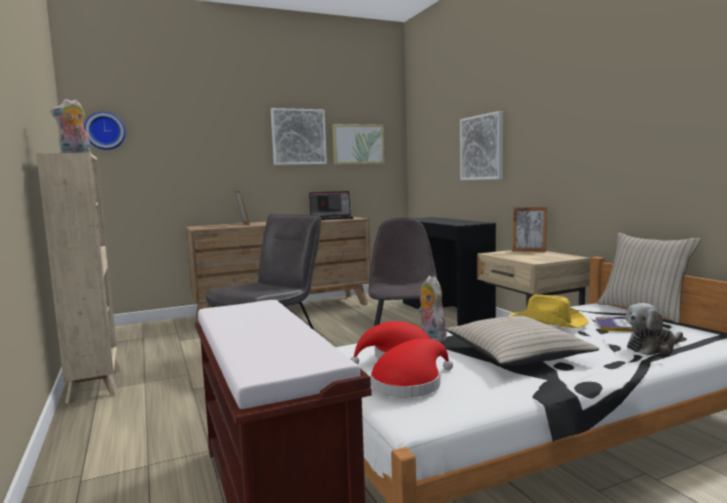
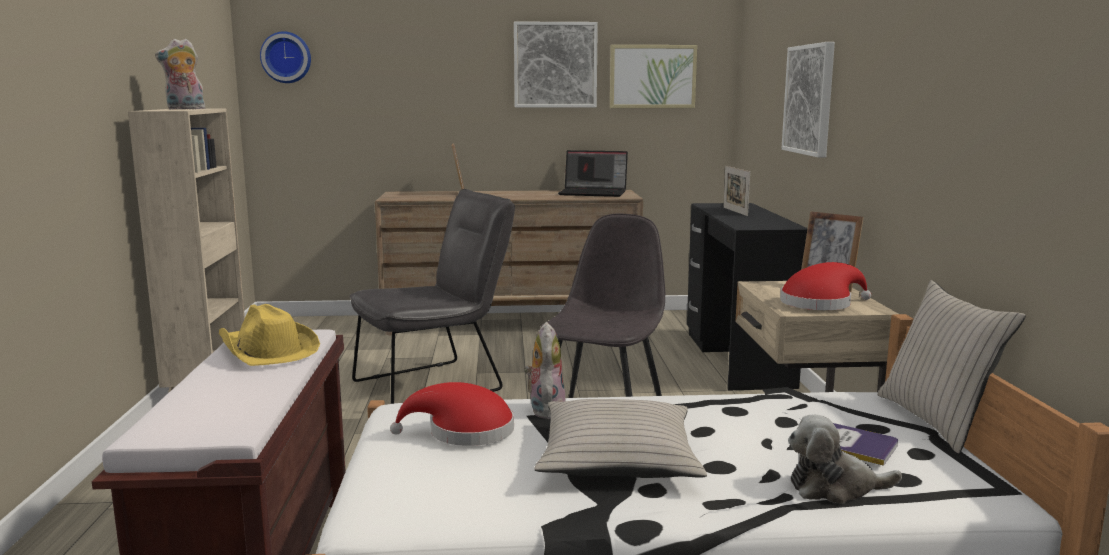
camera: 20 degrees right, 5 degrees up
(410, 383) = (423, 473): red hat -> red hat (820, 304)
(434, 220) = (735, 211): none -> picture frame
(548, 321) = (740, 414): yellow hat -> yellow hat (267, 350)

